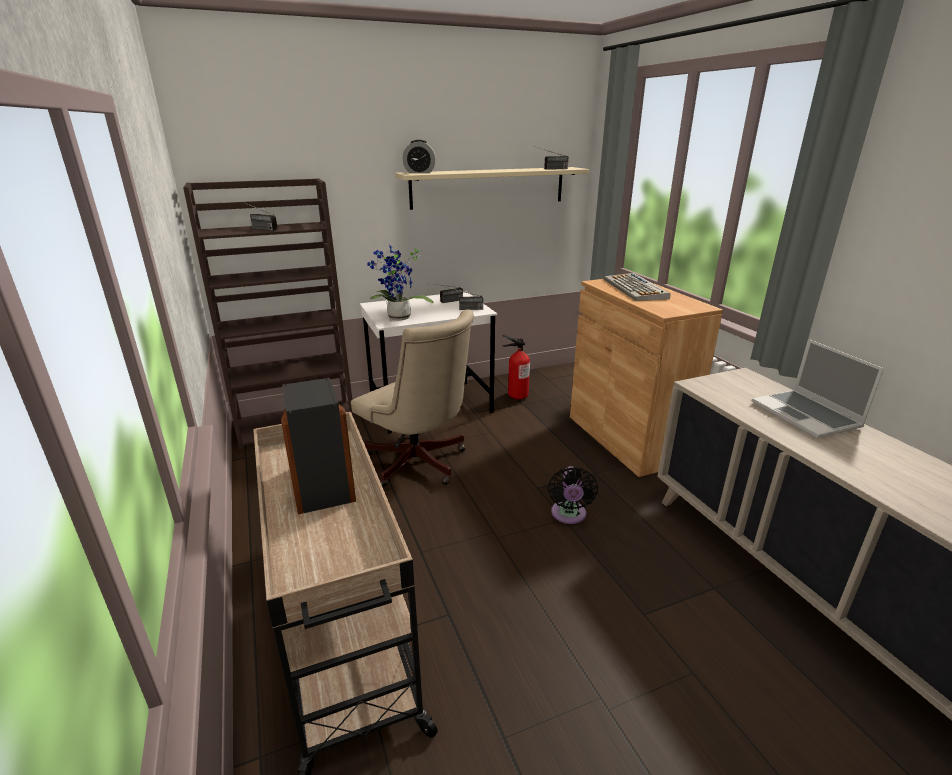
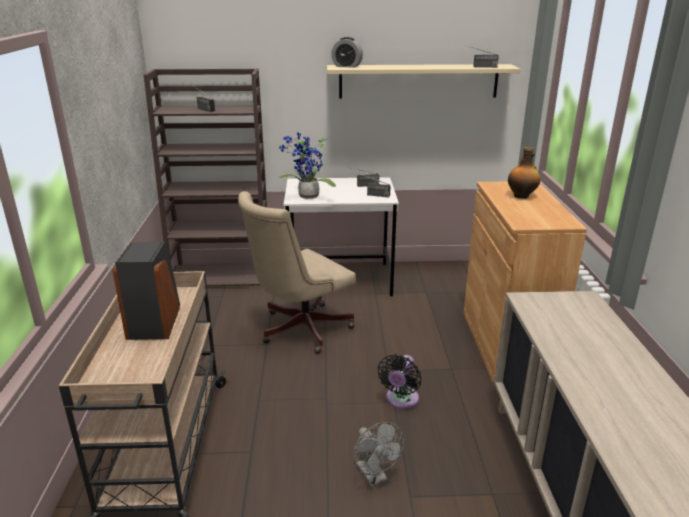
camera: 20 degrees right, 0 degrees up
(419, 465) = (299, 330): beige office chair -> beige office chair turned 75 degrees clockwise
(517, 396) = (426, 284): fire extinguisher -> none
(596, 604) = (375, 477): none -> grey fan
(635, 289) = (521, 196): keyboard -> bottle
(807, 415) = (606, 347): laptop -> none

